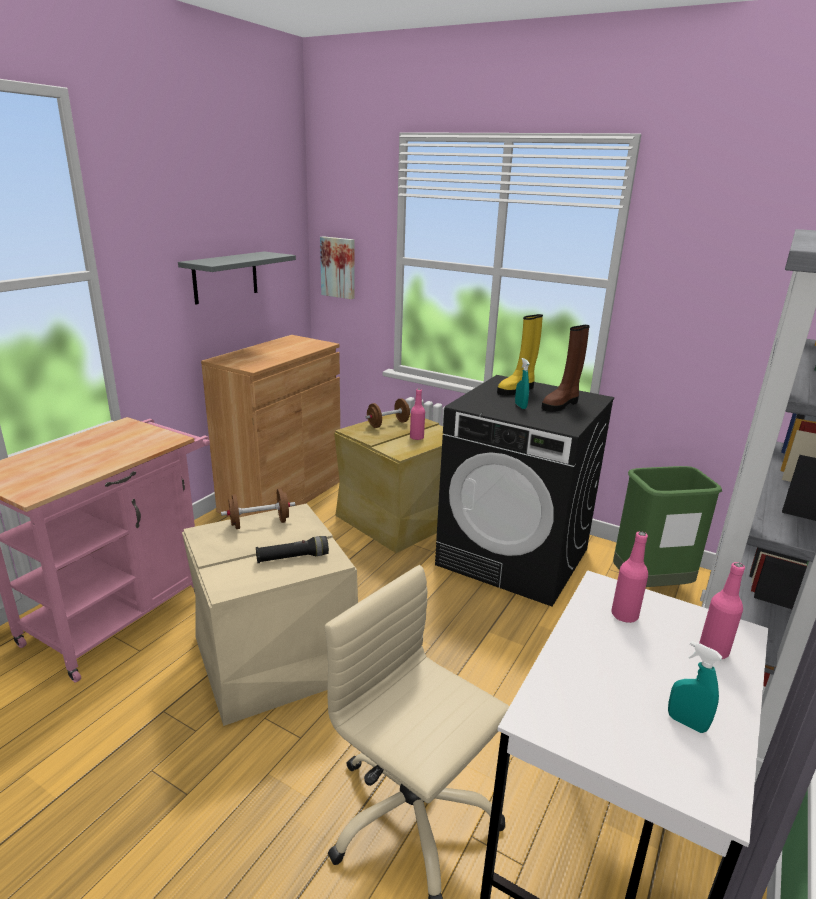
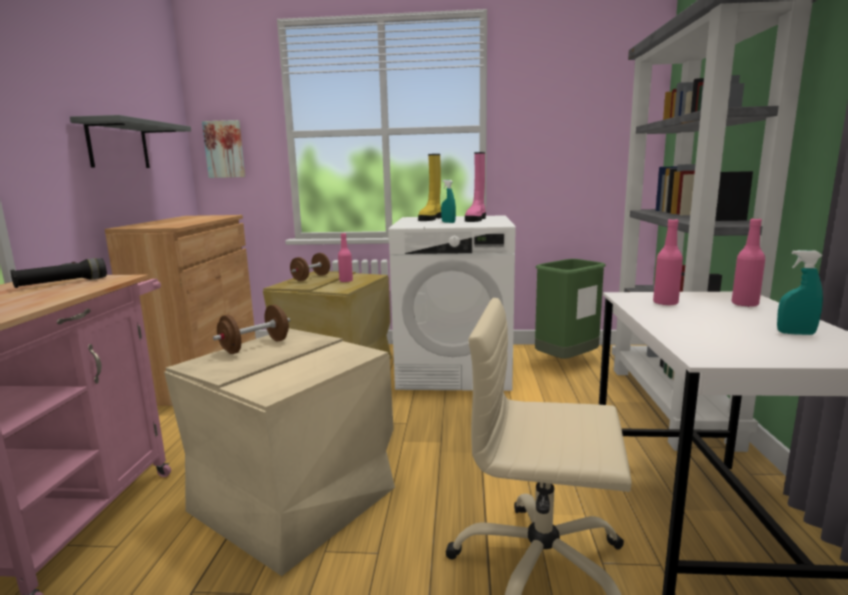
camera: 25 degrees left, 10 degrees down
(292, 558) = (319, 359): black flashlight -> black flashlight (62, 283)
(514, 557) = (454, 369): black washing machine -> white washing machine
(561, 405) = (476, 219): brown boot -> pink boot

